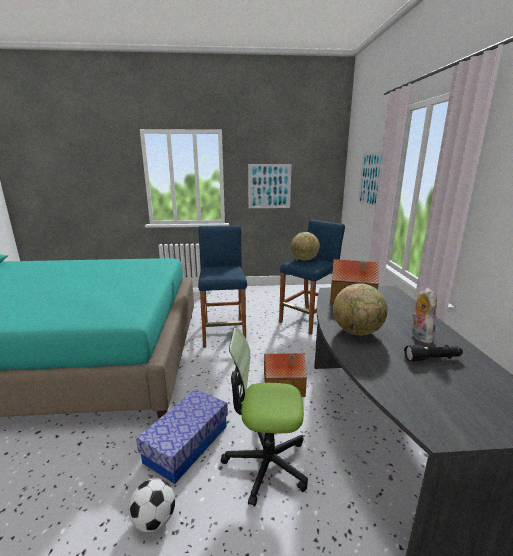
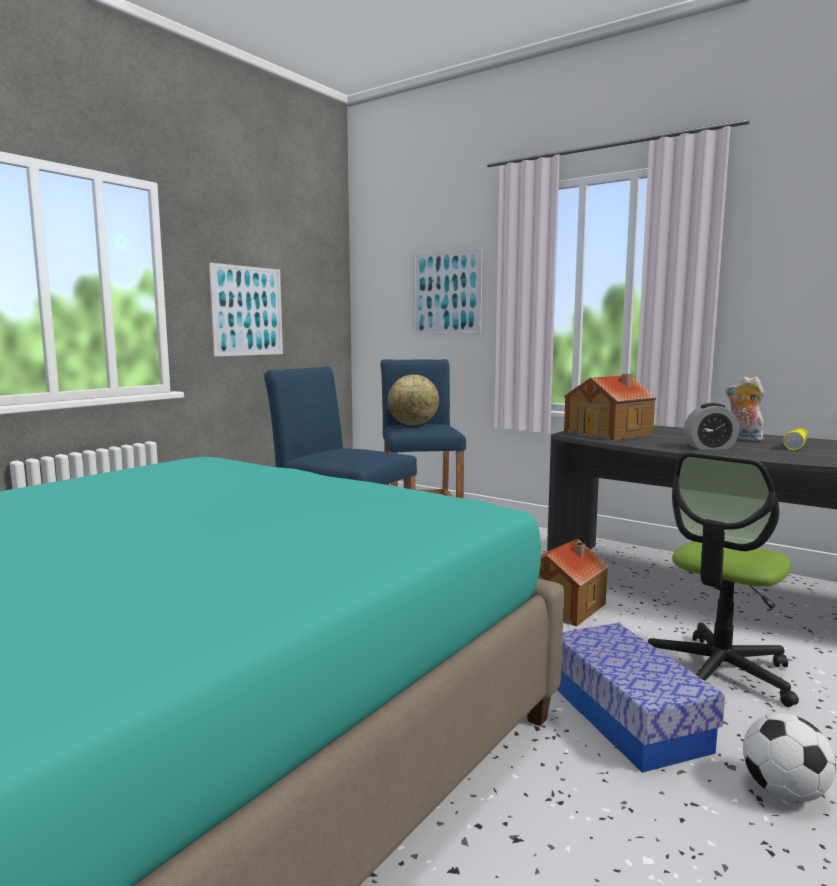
camera: 50 degrees left, 10 degrees down
(357, 332) = (709, 447): globe -> alarm clock
(433, 359) = (796, 445): black flashlight -> yellow flashlight

